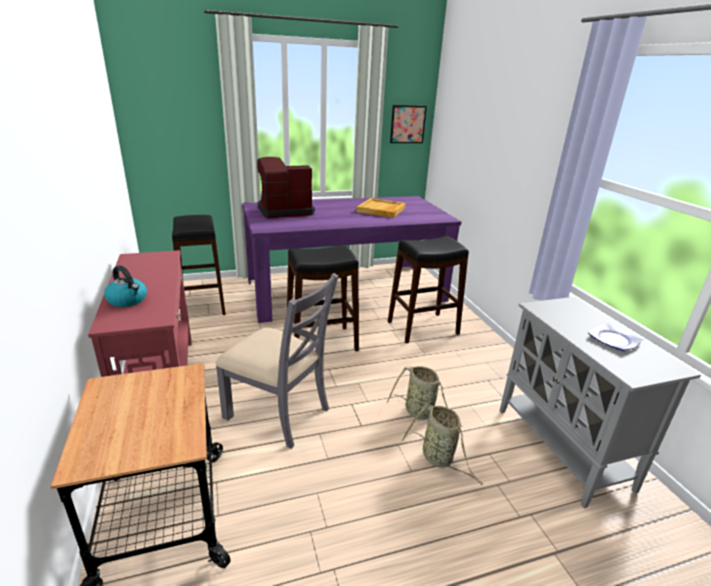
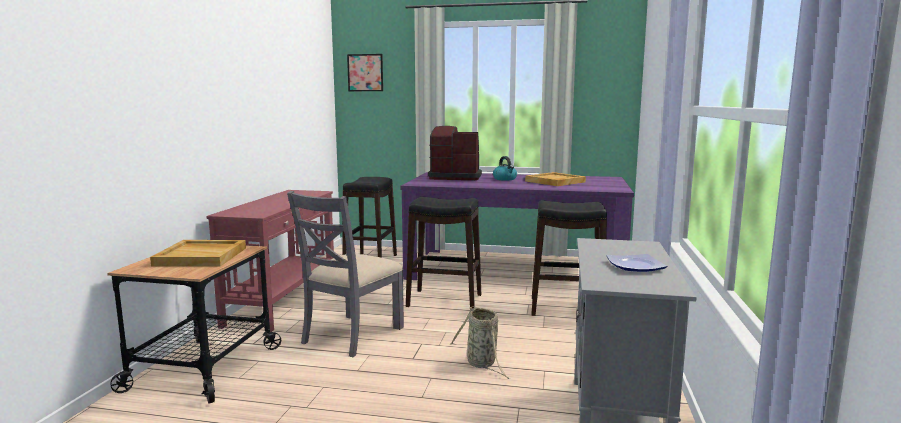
camera: 30 degrees right, 15 degrees down
(128, 300) = (254, 206): kettle -> kettle (505, 179)
(148, 406) = (202, 256): none -> beige tray
(278, 412) = (351, 335): grey chair -> grey chair turned 60 degrees clockwise
(407, 124) = (608, 98): picture -> picture (365, 72)
(439, 459) = (459, 397): basket -> none

